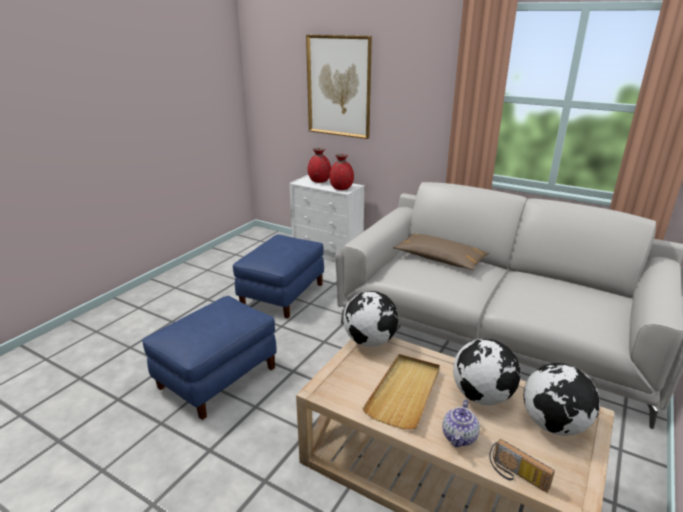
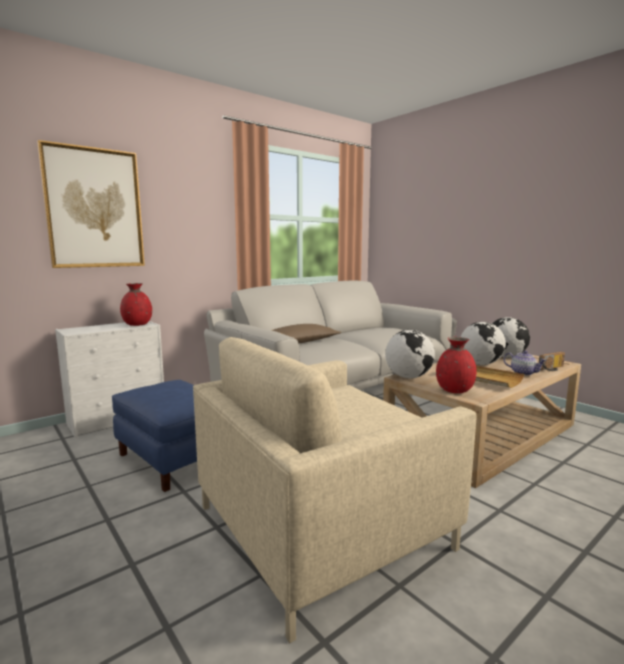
camera: 70 degrees left, 15 degrees down
(217, 377) = (321, 526): blue ottoman -> beige armchair
(319, 181) = (93, 327): red vase -> red vase (454, 390)

